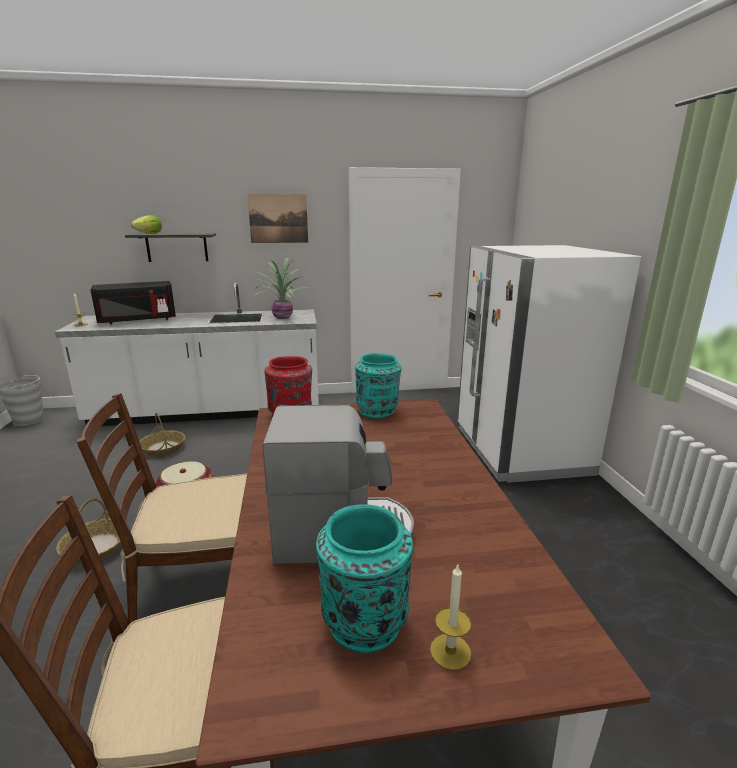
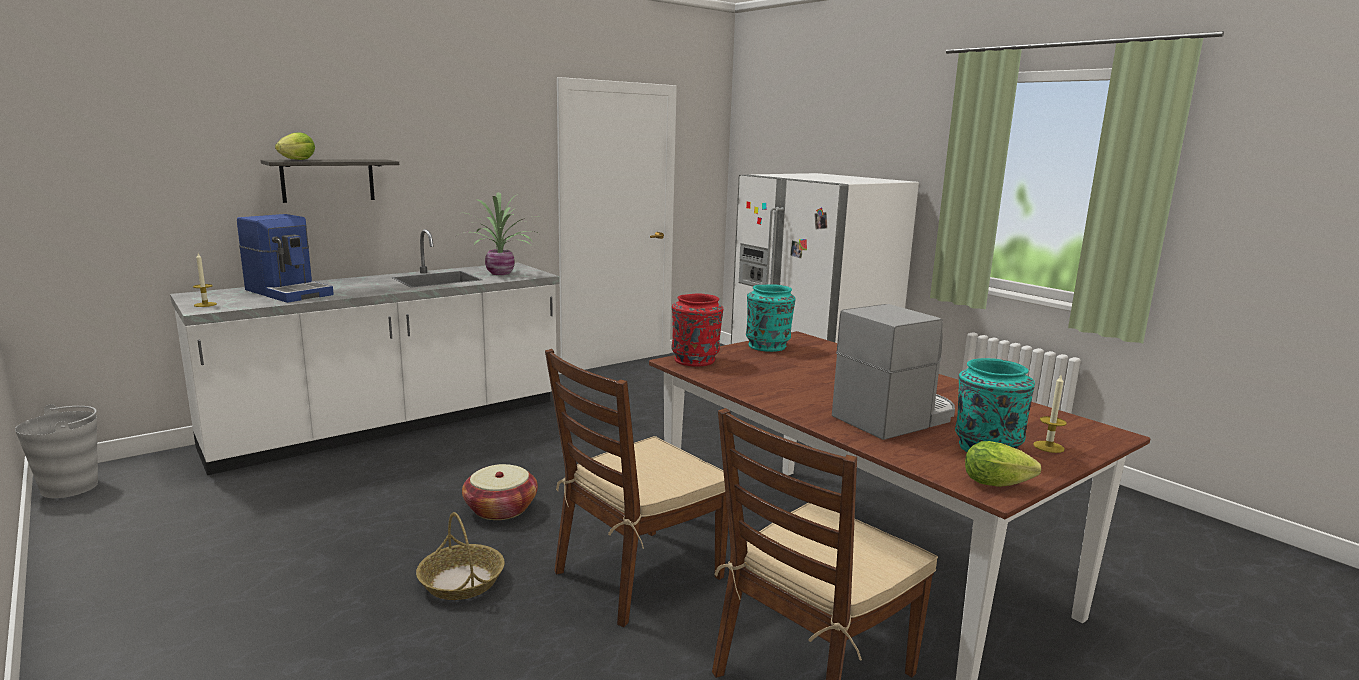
camera: 30 degrees left, 5 degrees down
(138, 320) = (289, 292): black microwave -> coffee machine
(163, 448) = (386, 473): basket -> none
(274, 700) = (1000, 484): none -> lettuce
(278, 218) = (472, 140): picture -> none

